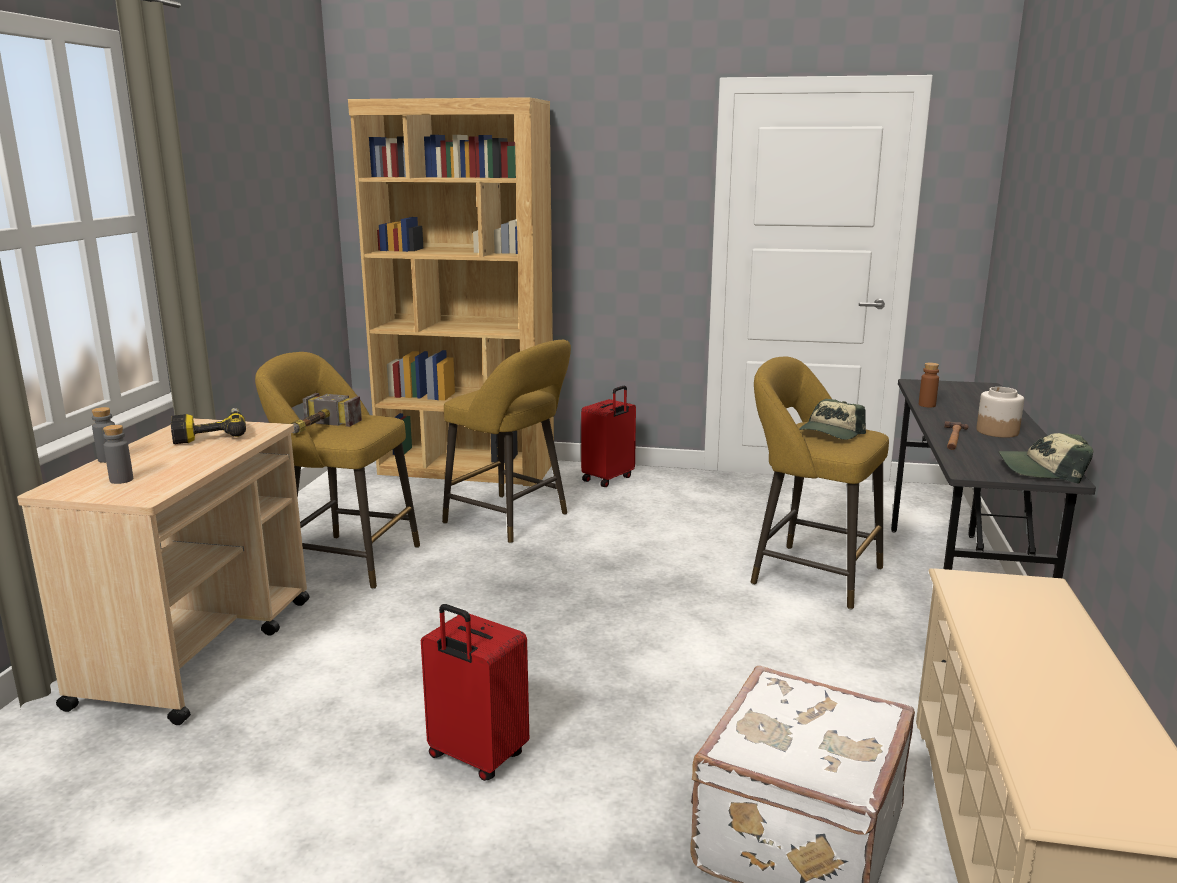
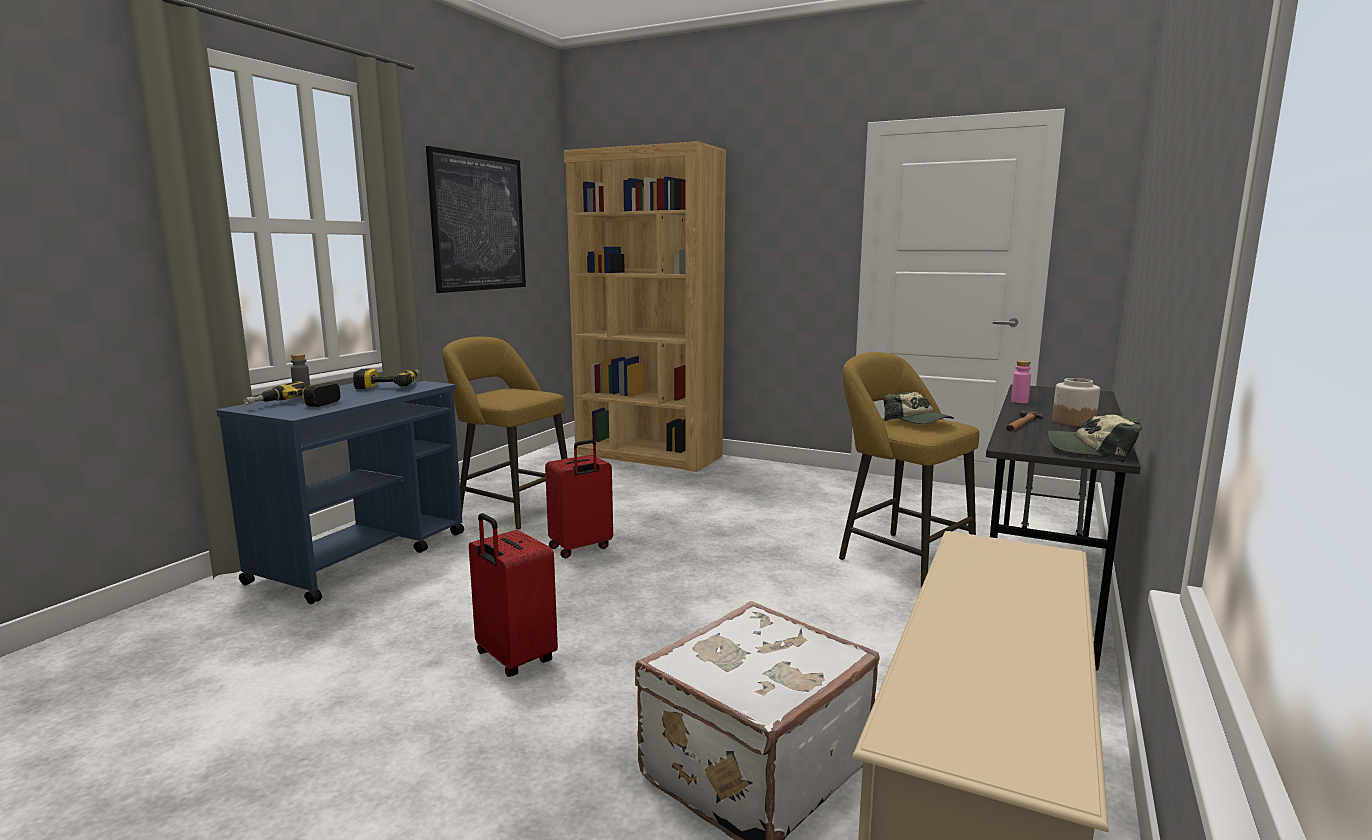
camera: 15 degrees right, 5 degrees down
(121, 480) = (294, 405): grey bottle -> power drill
(199, 650) = (363, 556): beige cart -> blue cart
(251, 198) = (479, 223): none -> picture
(316, 430) = (486, 395): hammer -> none
(511, 520) = (659, 493): yellow stool -> none
(608, 479) = (761, 471): red suitcase -> red suitcase (581, 548)
(831, 433) = (918, 421): cap -> cap turned 90 degrees counterclockwise
(927, 405) = (1019, 401): brown bottle -> pink bottle

